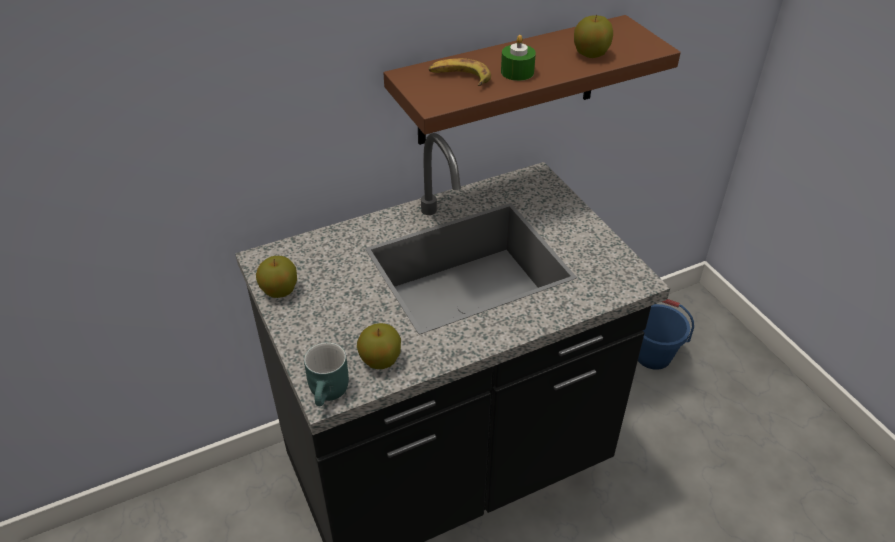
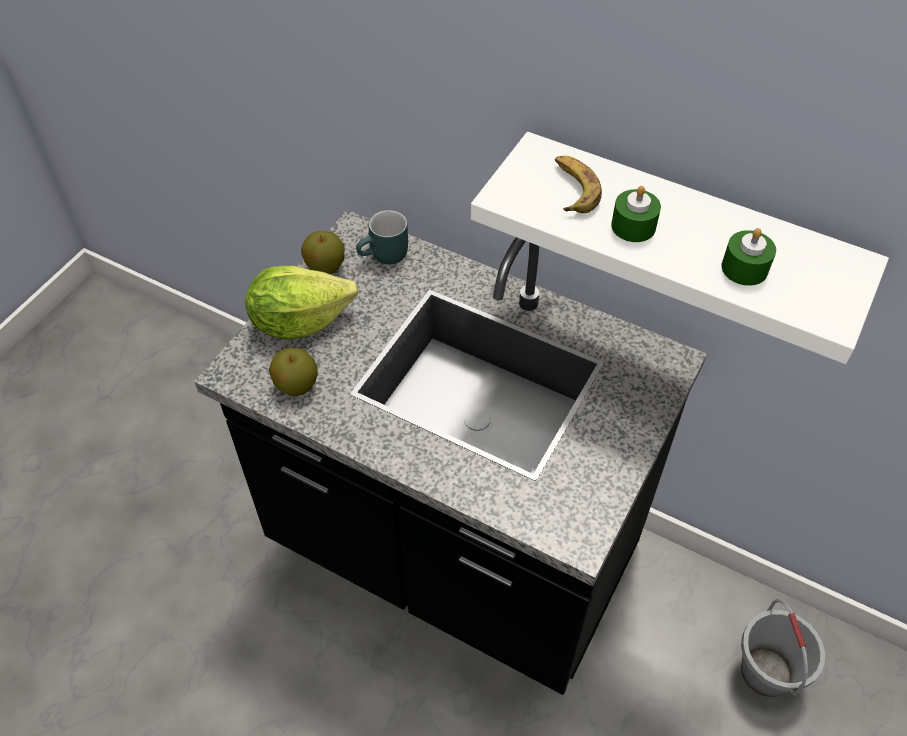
camera: 55 degrees right, 10 degrees up
(318, 330) = (299, 321): none -> lettuce
(330, 393) = (235, 373): turquoise mug -> turquoise mug (385, 257)
(508, 81) = (685, 234): brown shelf -> white shelf
(590, 54) = (744, 268): apple -> green candle
(652, 356) = (765, 671): blue bucket -> grey bucket

